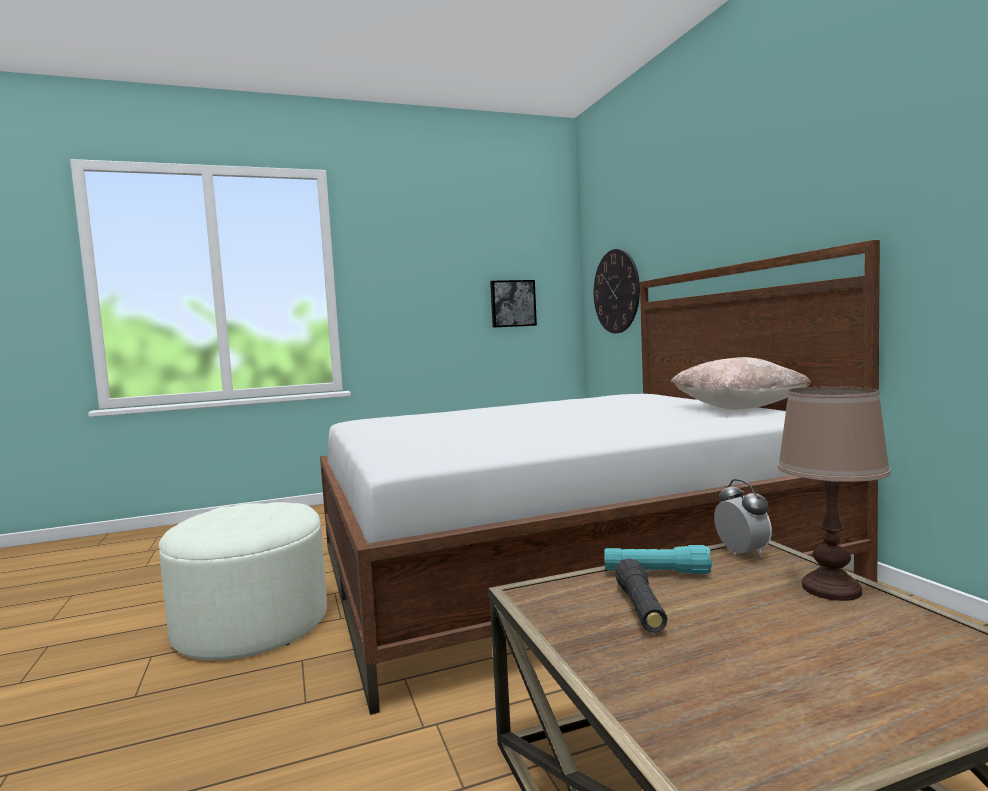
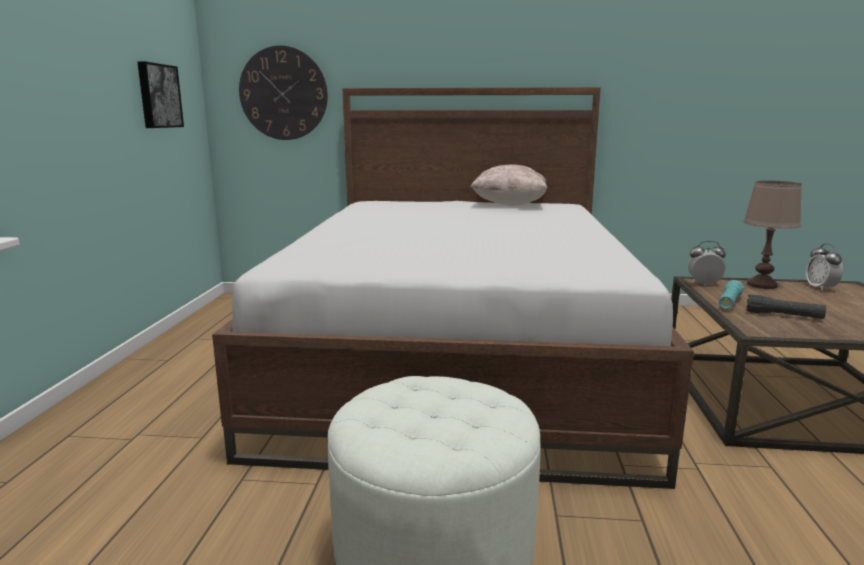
camera: 65 degrees left, 10 degrees up
(928, 639) = (820, 288): none -> alarm clock

